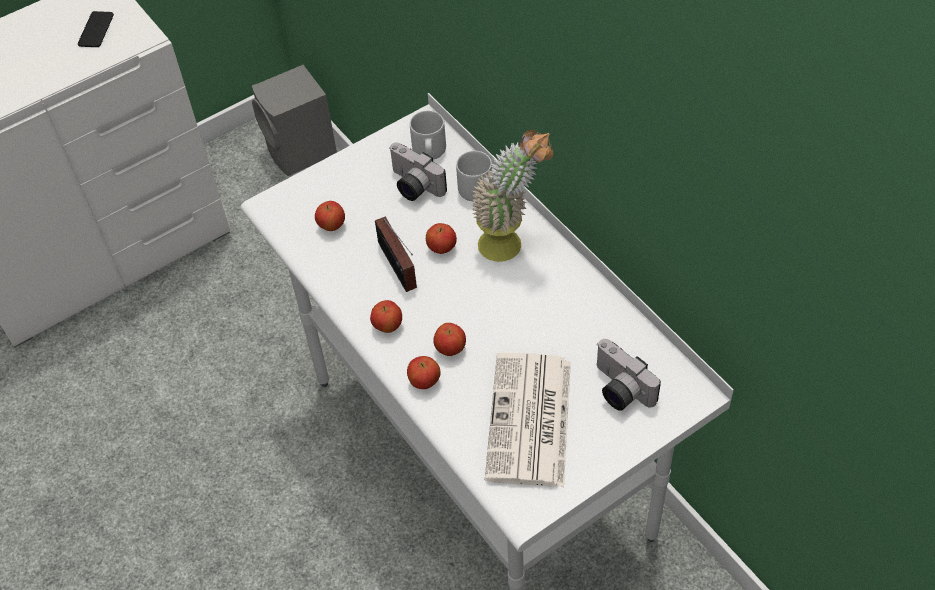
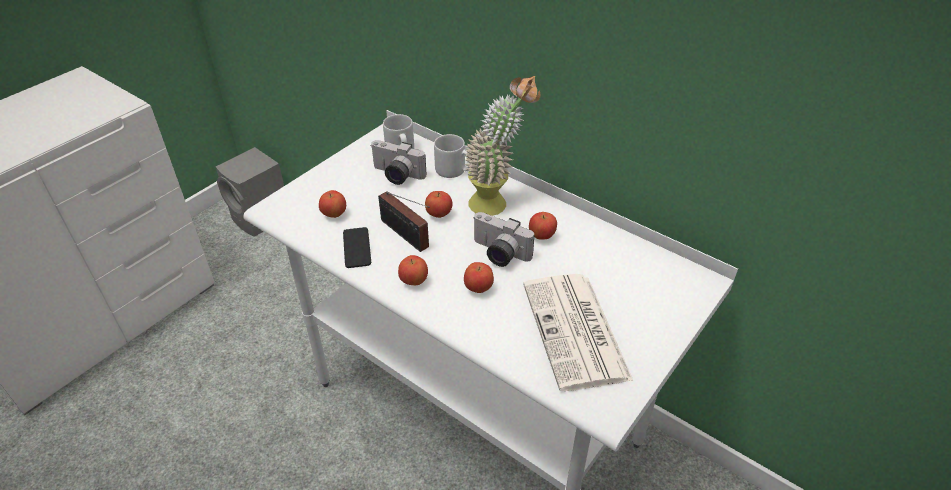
camera: 20 degrees left, 10 degrees down
(96, 30) = (77, 105): phone -> phone (357, 248)
(425, 381) = (466, 319): apple -> apple (542, 236)
(618, 390) = (639, 291): camera -> camera (498, 254)

